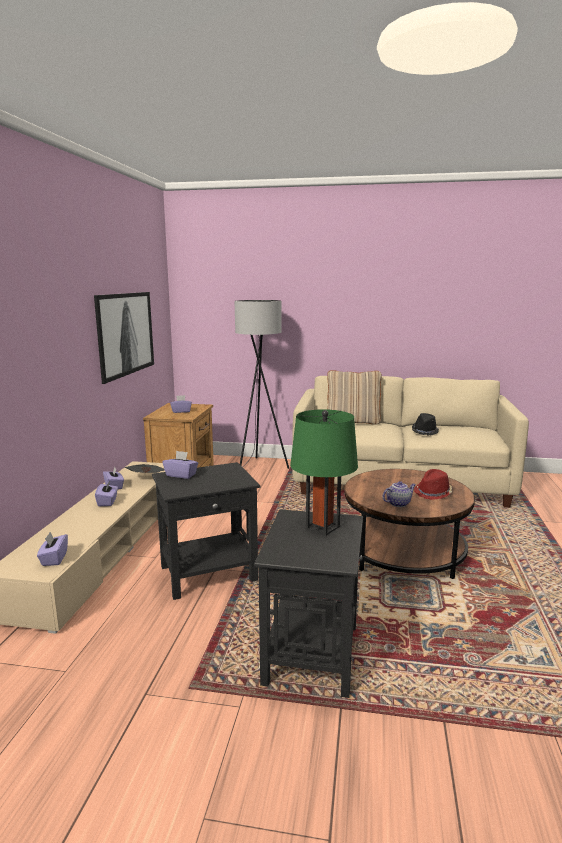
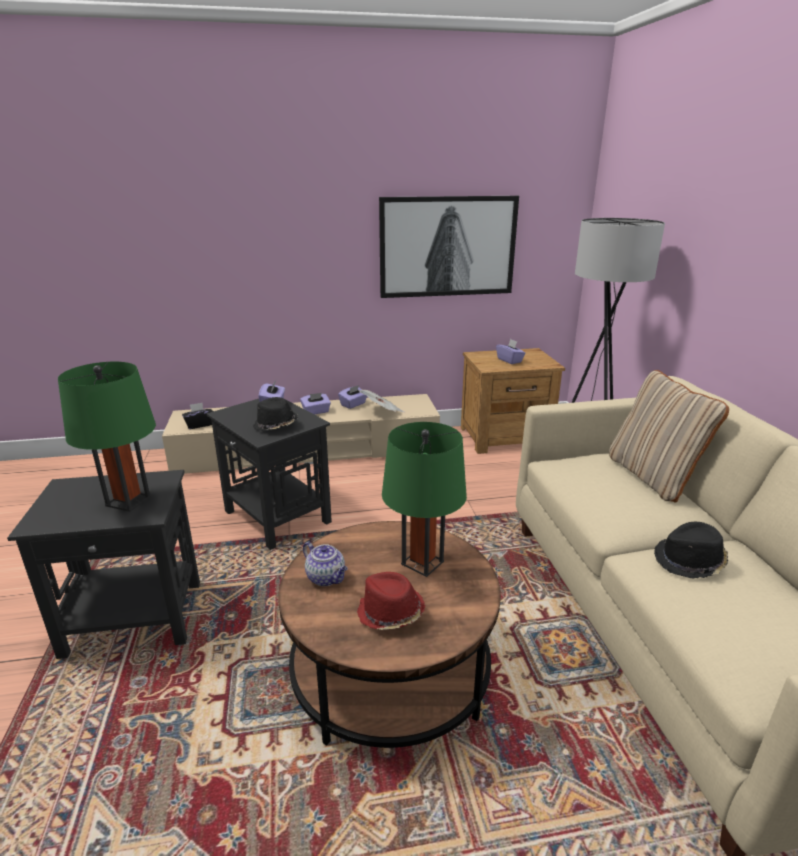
camera: 70 degrees right, 10 degrees up
(54, 559) = (199, 424): purple tissue box -> black tissue box
(226, 477) = (275, 426): none -> black hat
(392, 481) = (422, 563): none -> green table lamp

